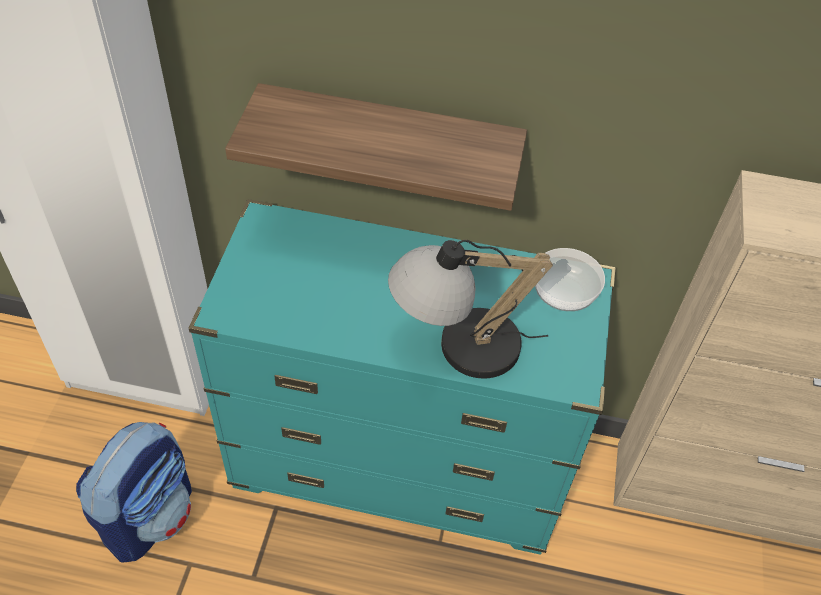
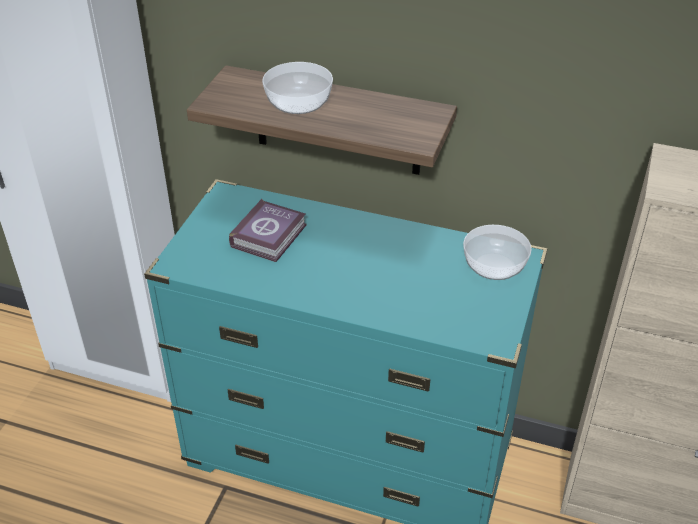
camera: 10 degrees right, 10 degrees down
(149, 515) = (106, 483): backpack -> none
(321, 269) = (271, 235): none -> book
(353, 134) = (299, 103): none -> bowl
(458, 348) = (385, 304): table lamp -> none

